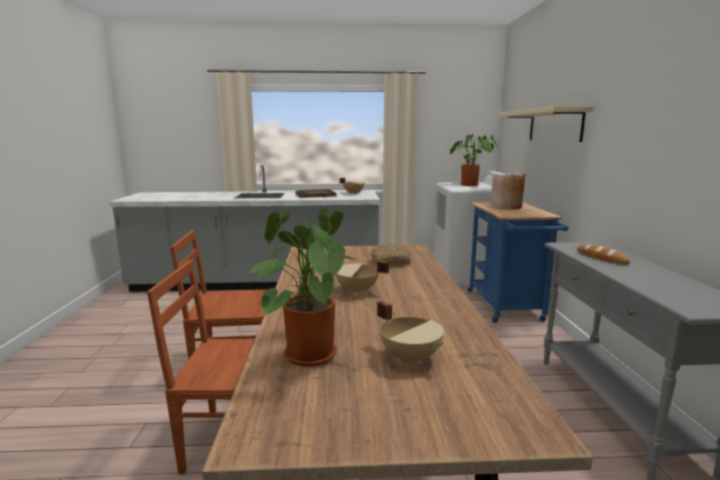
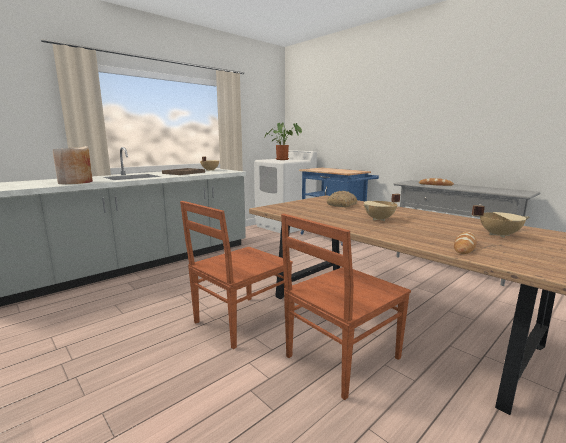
camera: 40 degrees left, 0 degrees up
(307, 353) = (464, 246): potted plant -> bread
(506, 207) = (329, 170): beige vase -> beige vase (76, 182)
(554, 125) = (352, 115): beige shelf -> none

